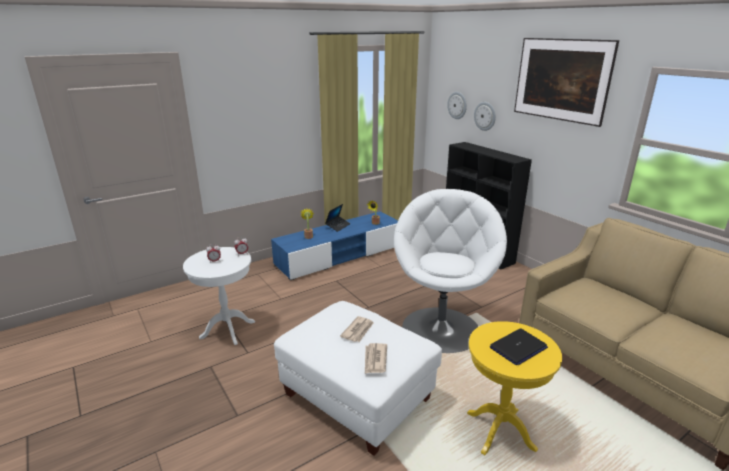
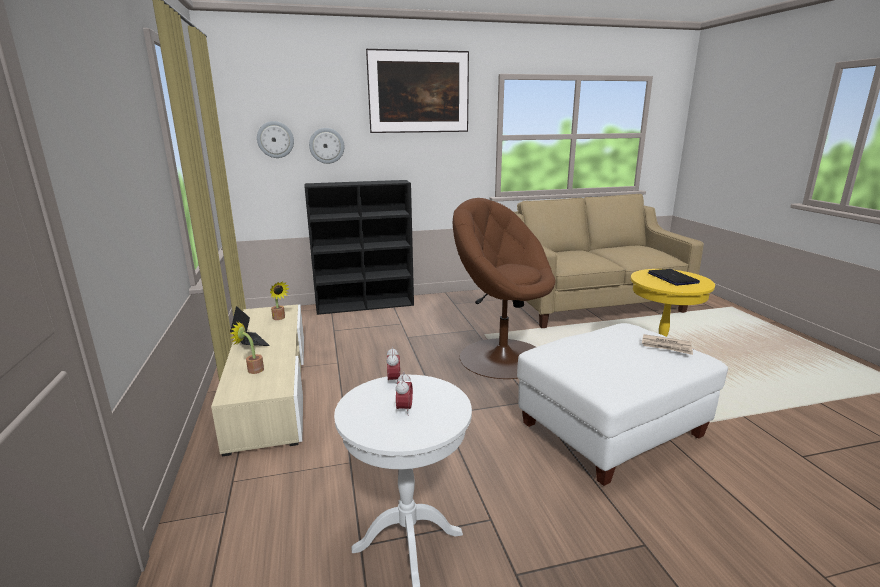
camera: 70 degrees left, 5 degrees down
(339, 255) = (271, 386): blue tv stand -> beige tv stand
(358, 330) = (609, 347): newspaper -> none
(441, 328) = (501, 357): white armchair -> brown armchair

